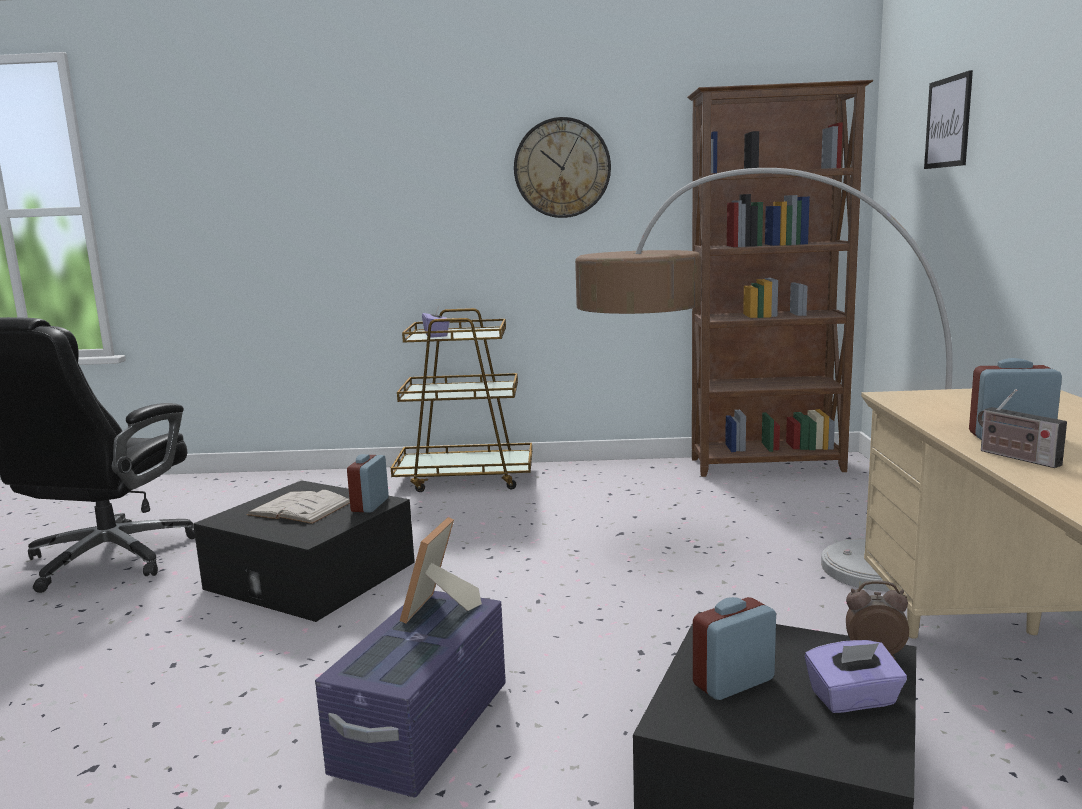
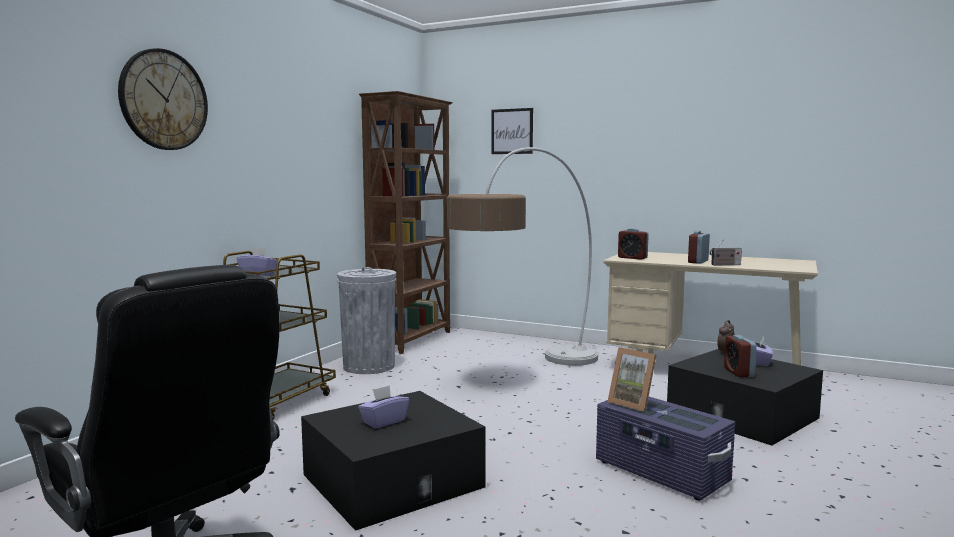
camera: 65 degrees left, 5 degrees down
(300, 508) = (384, 421): white book -> purple tissue box
(370, 505) = (415, 401): alarm clock -> alarm clock (632, 258)
(562, 168) = (295, 134): wall clock -> wall clock (163, 100)
(629, 477) = (369, 366): none -> grey trash can

